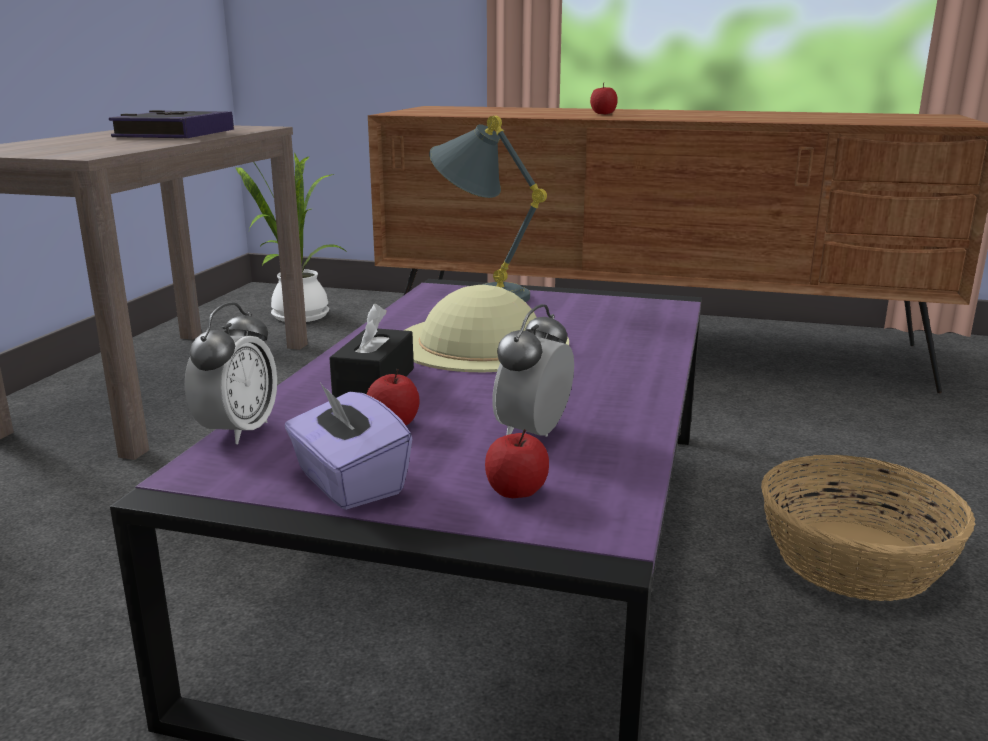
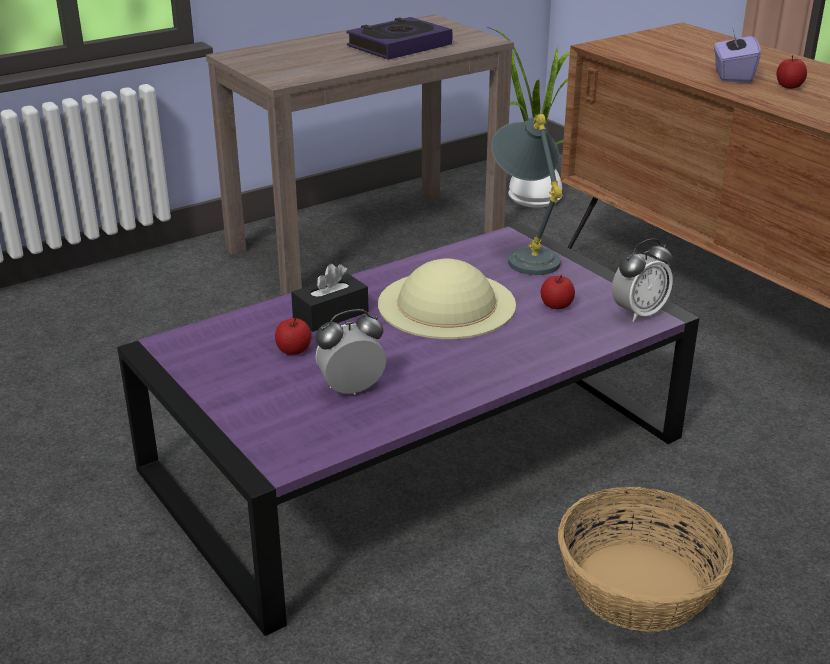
camera: 40 degrees right, 10 degrees up
(238, 431) = (218, 323): alarm clock -> alarm clock (638, 313)
(348, 483) = (219, 379): purple tissue box -> purple tissue box (732, 75)
(517, 492) = (281, 421): apple -> apple (556, 306)

